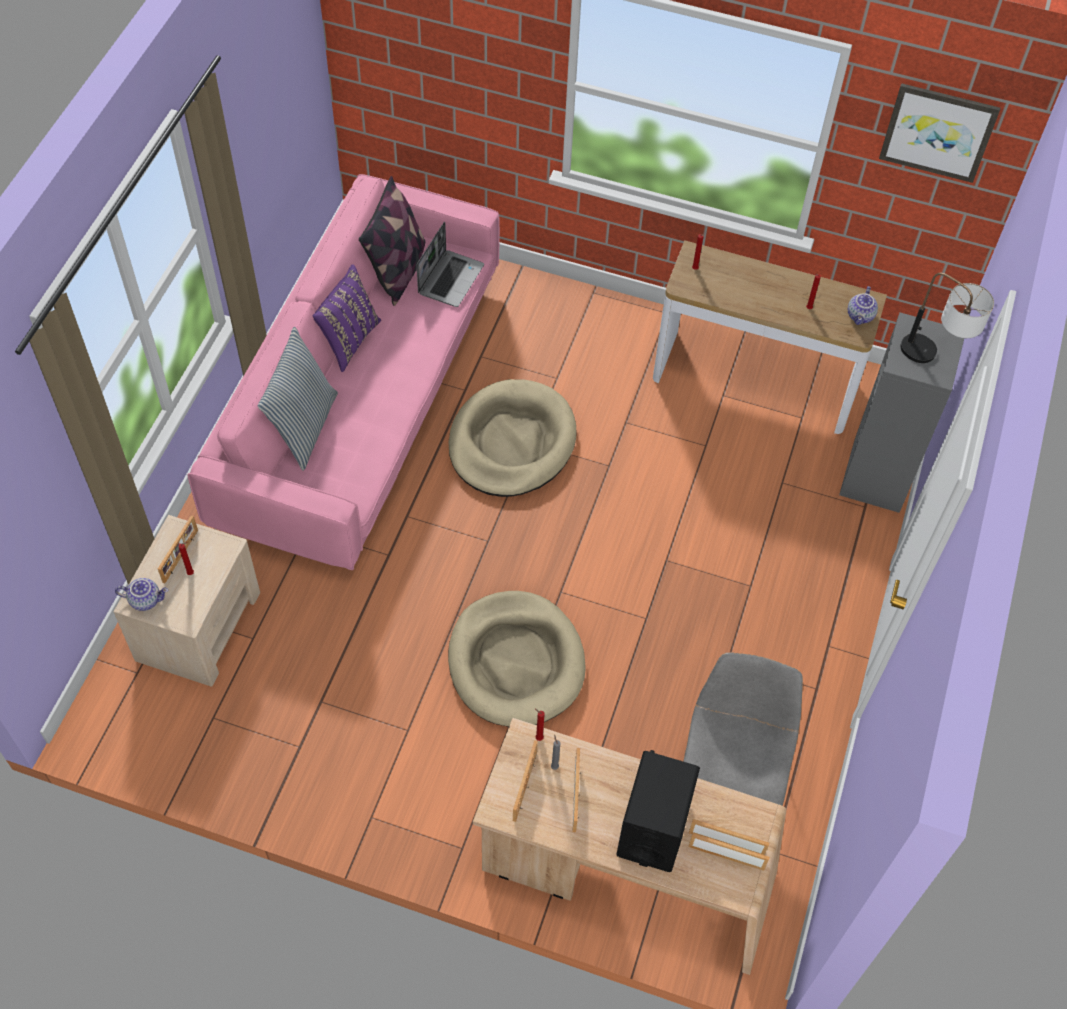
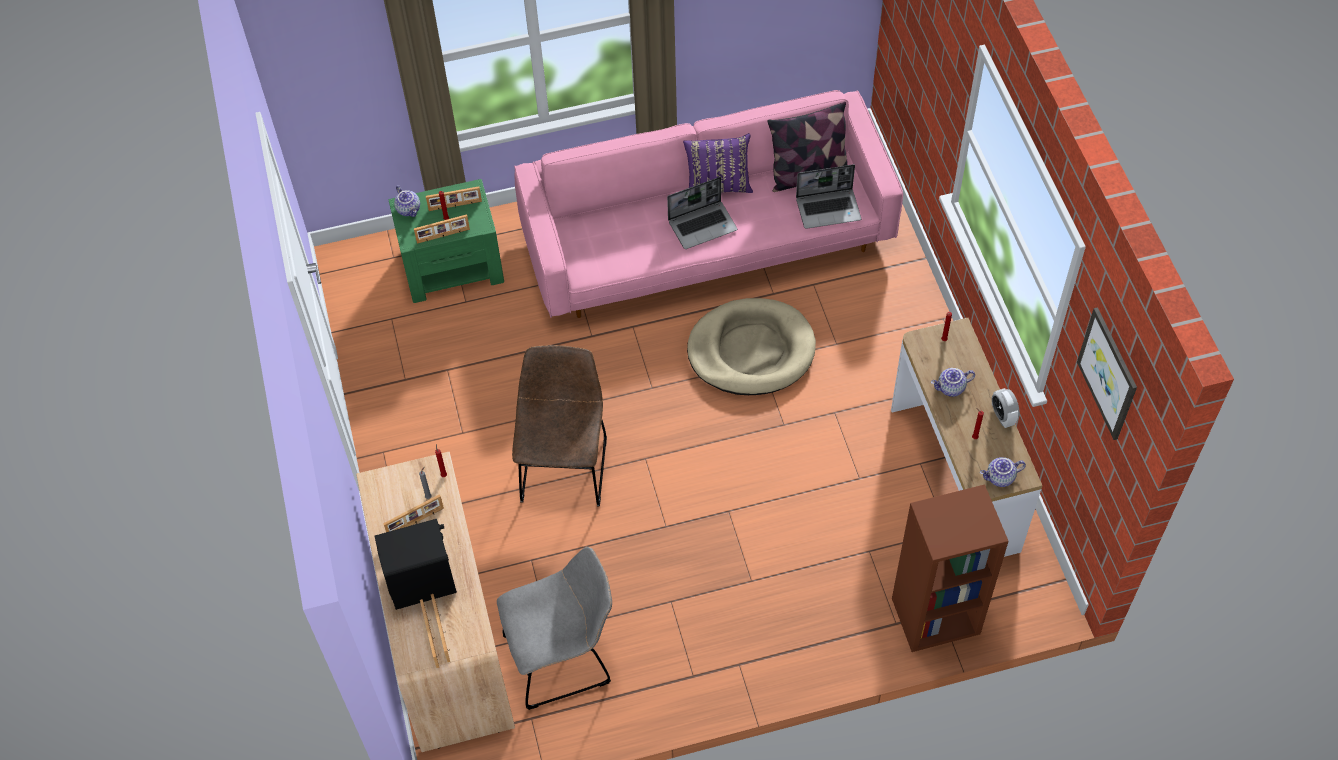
camera: 60 degrees right, 0 degrees up
(199, 625) = (453, 266): beige nightstand -> green nightstand
(303, 427) = (621, 208): pillow -> none
(383, 377) = (703, 225): none -> laptop
(516, 662) = (564, 465): beige dog bed -> brown chair
(526, 786) = (402, 489): picture frame -> picture frame (443, 236)
(747, 294) = (951, 388): none -> teapot
(801, 278) = (1002, 416): none -> alarm clock
(877, 476) = (935, 617): grey bookcase -> brown bookcase
(933, 359) = (954, 531): table lamp -> none

